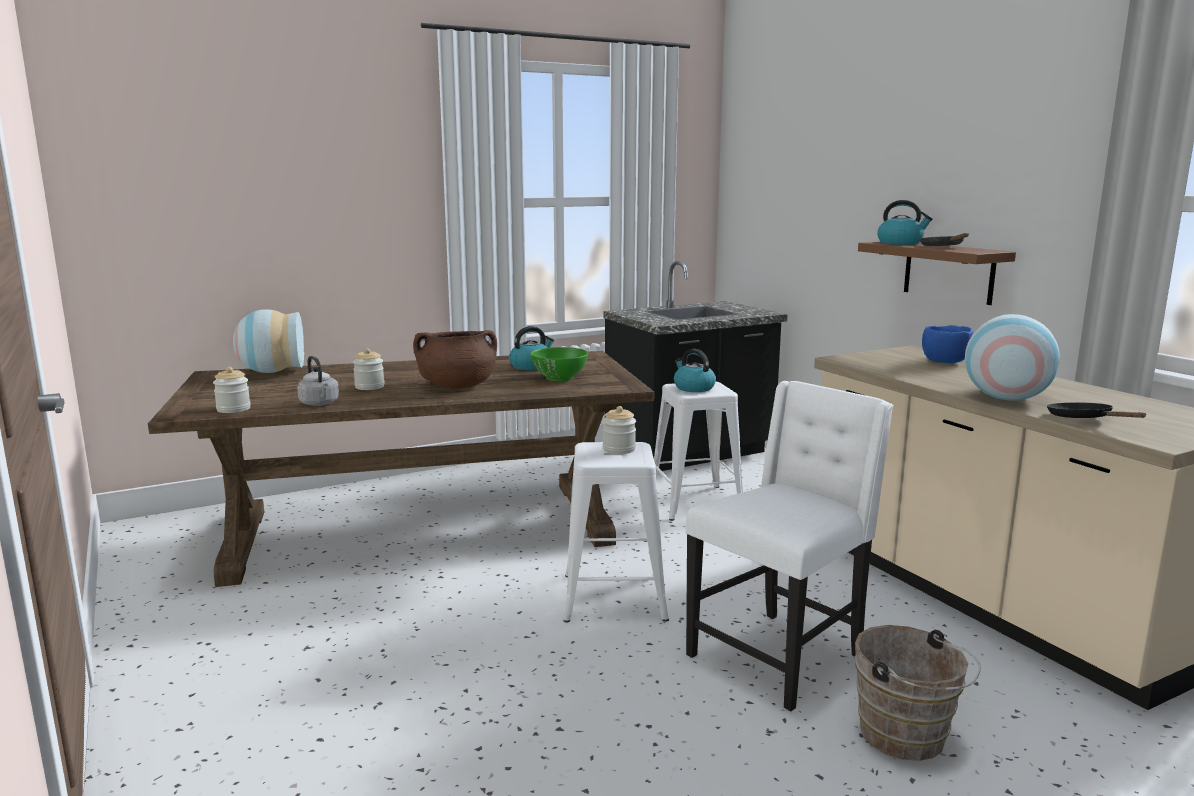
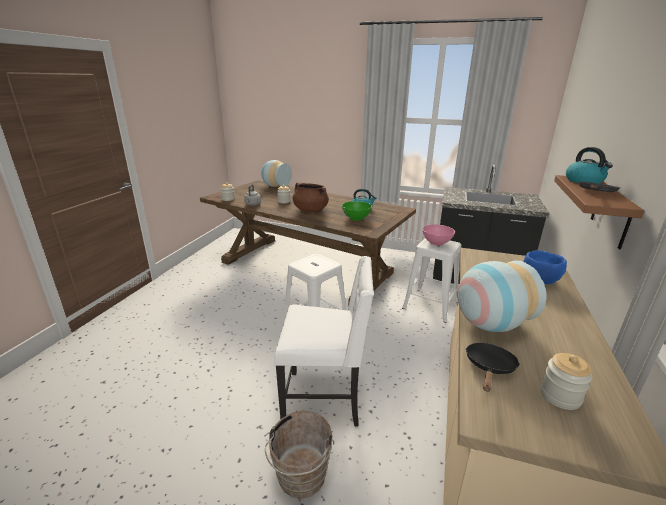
camera: 45 degrees right, 10 degrees up
(619, 449) = (320, 263): jar -> jar (560, 396)
(693, 388) = (436, 243): kettle -> pink bowl

